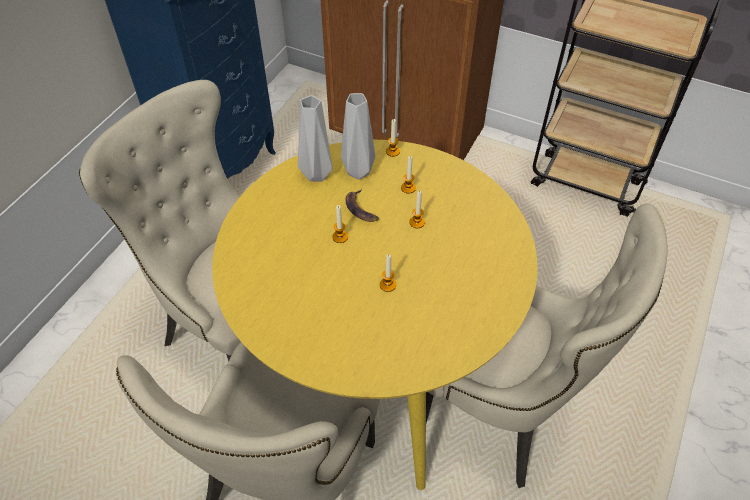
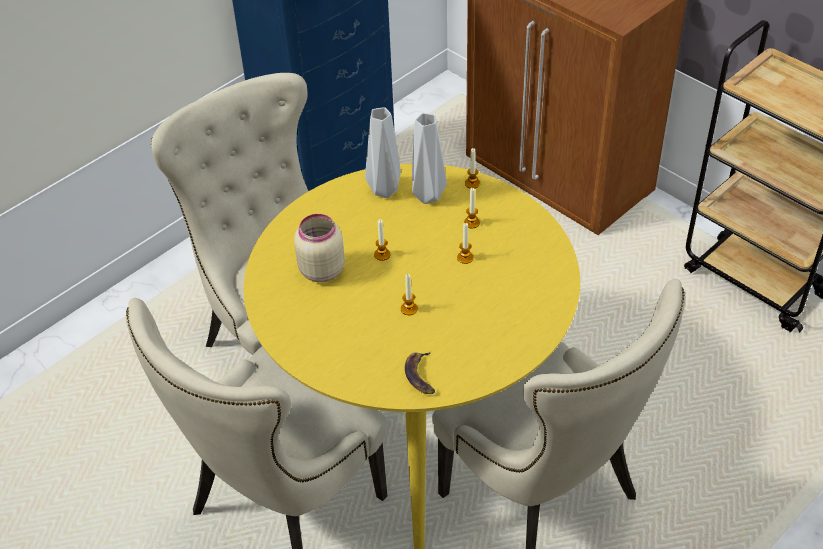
camera: 20 degrees right, 5 degrees down
(288, 266) = (320, 270): none -> beige jar
(361, 209) = (414, 233): banana -> banana (421, 375)

